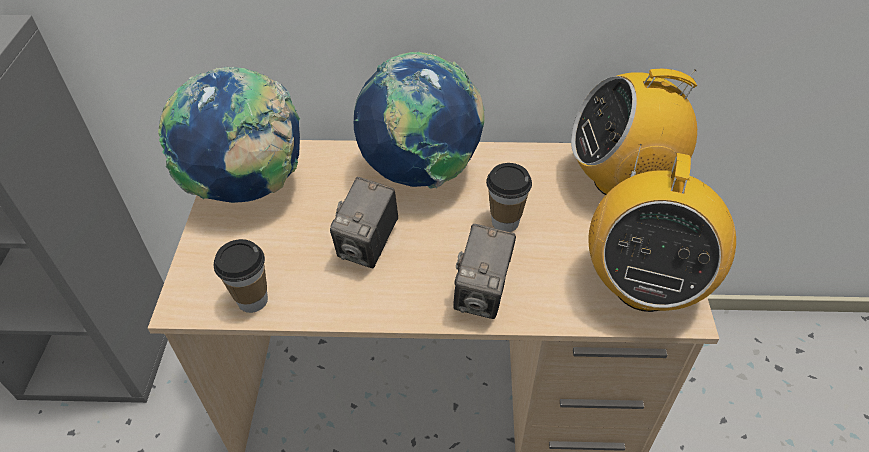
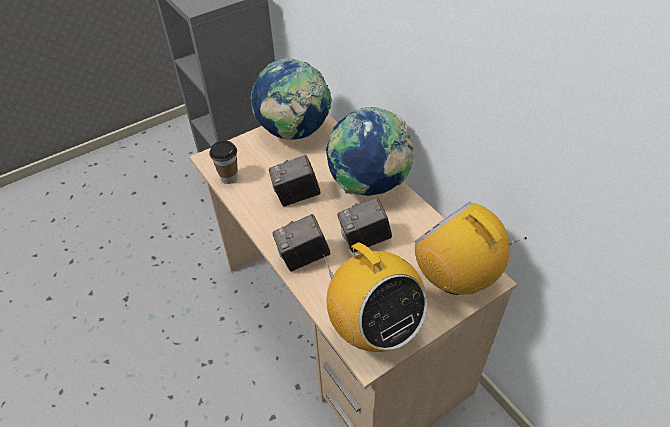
camera: 55 degrees right, 0 degrees up
(505, 222) = (364, 240): cup -> camera
(643, 285) = (374, 328): radio -> radio turned 105 degrees counterclockwise

